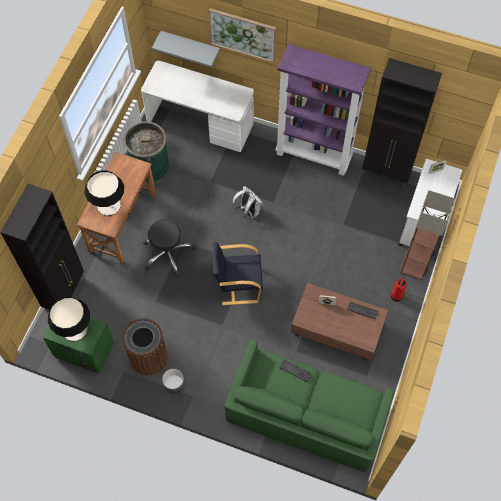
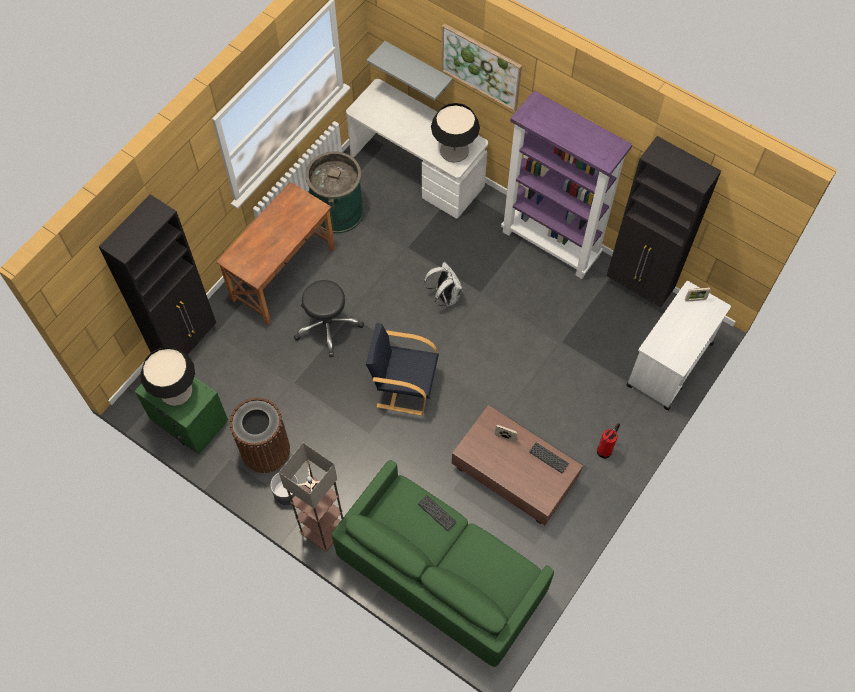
camera: 15 degrees right, 0 degrees up
(108, 205) = (262, 246): table lamp -> table lamp (454, 150)
(414, 266) = (639, 418): floor lamp -> floor lamp (322, 529)

